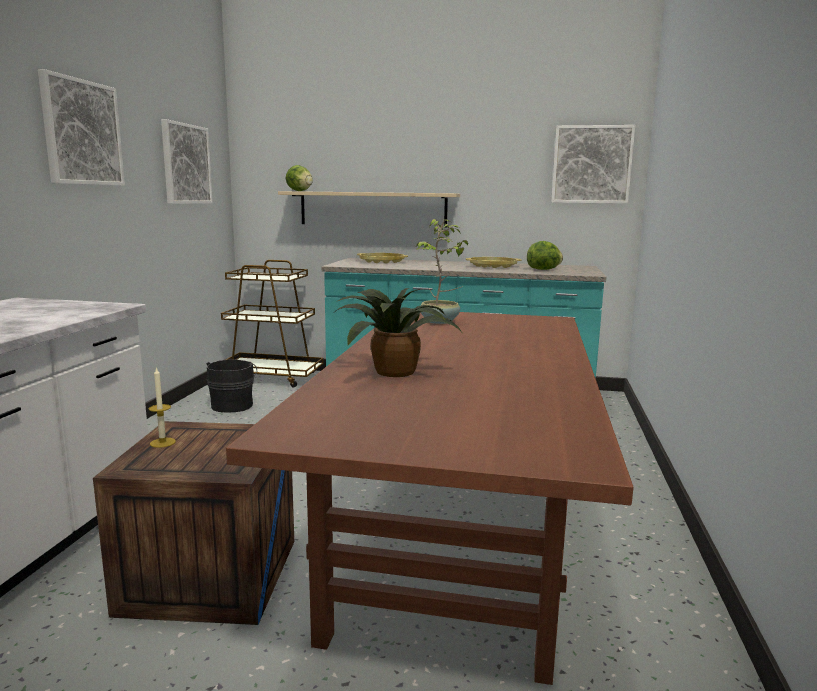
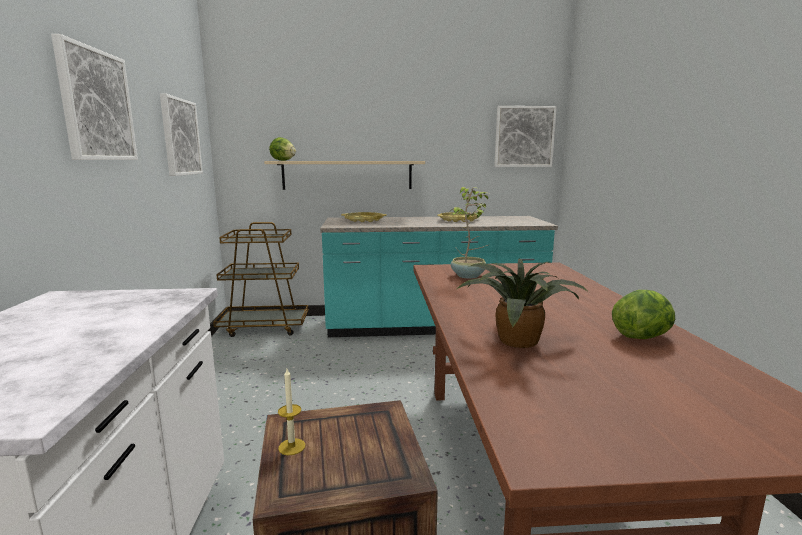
camera: 15 degrees left, 0 degrees up
(233, 405) = (245, 360): black bucket -> none
(544, 269) = (502, 221): lettuce -> lettuce (642, 337)

